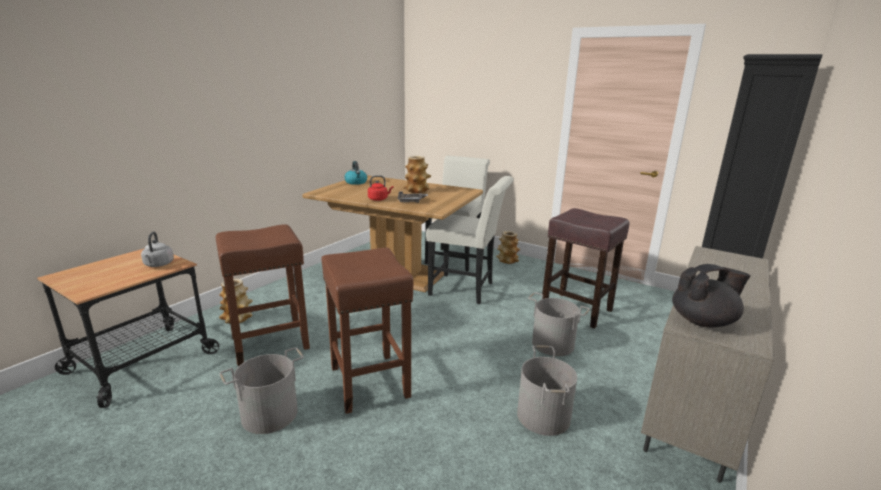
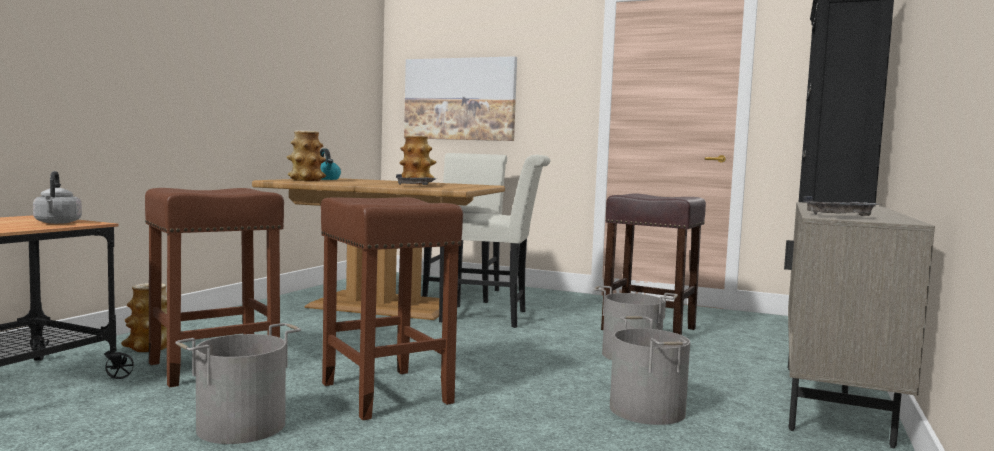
camera: 10 degrees left, 15 degrees down
(379, 199) = (368, 184): red kettle -> none
(458, 111) = (460, 99): none -> picture
(507, 260) = (537, 294): vase -> vase (306, 180)
(703, 321) = (842, 216): black teapot -> grey tray

